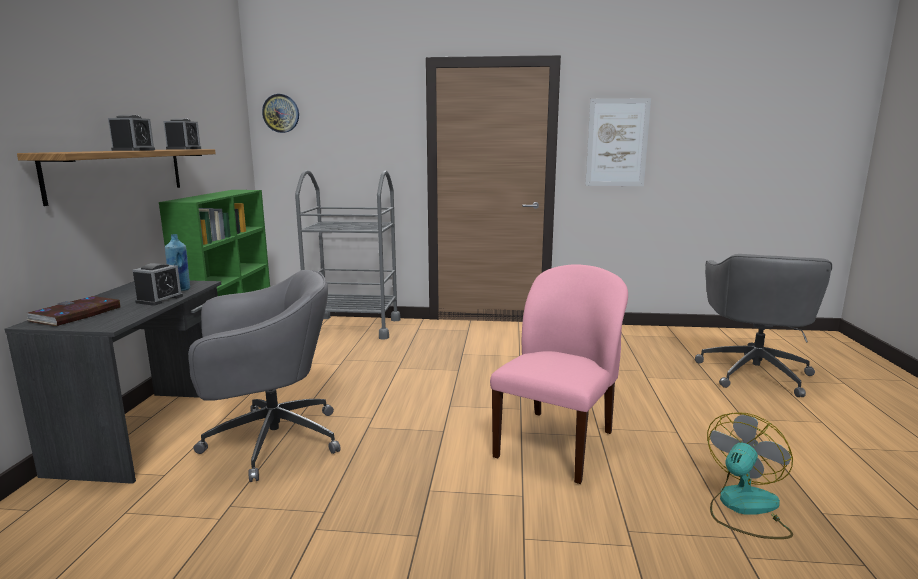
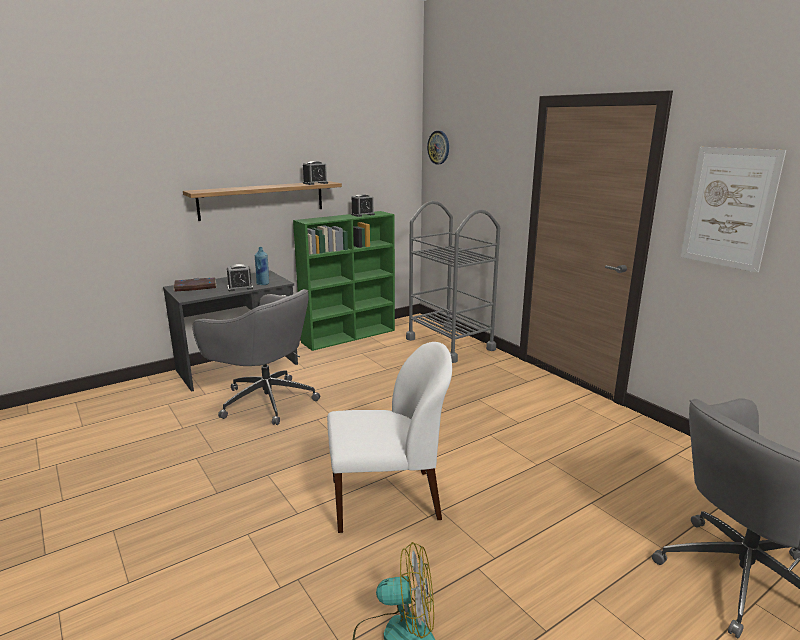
camera: 50 degrees right, 5 degrees up
(134, 150) = (262, 187): alarm clock -> alarm clock (362, 214)
(556, 443) = (388, 499): pink chair -> white chair

